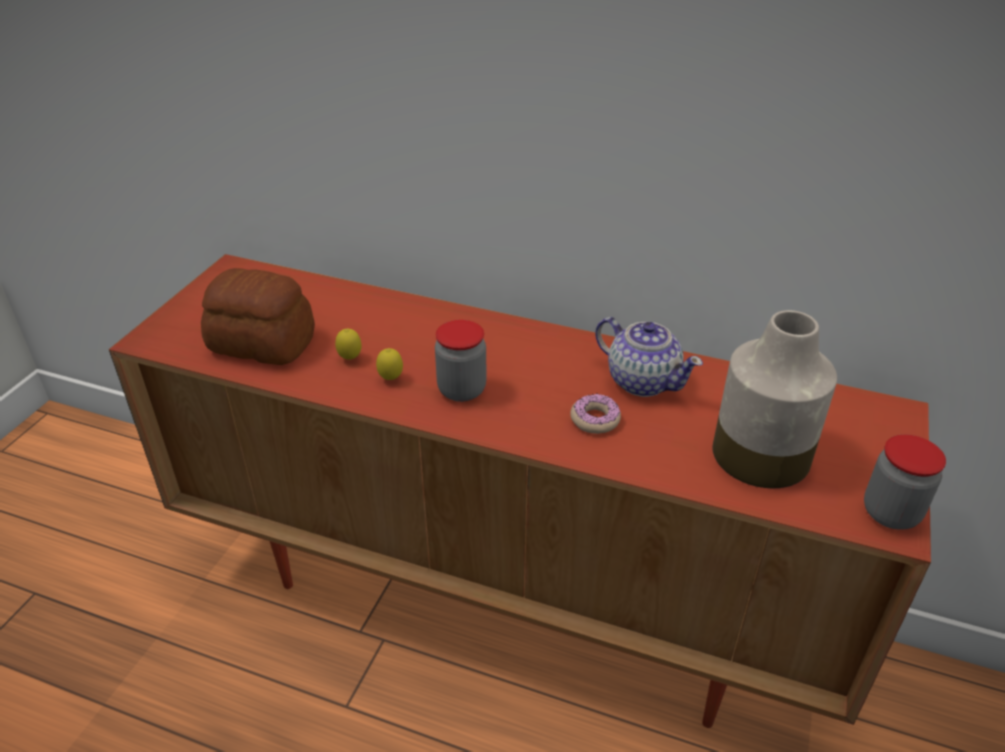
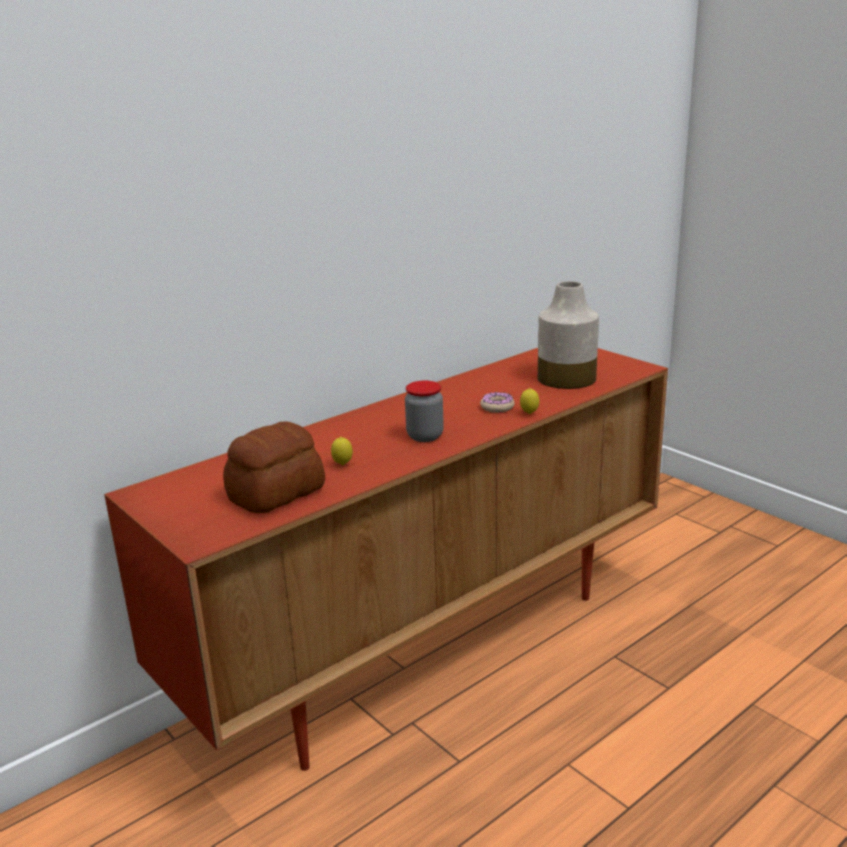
camera: 60 degrees left, 15 degrees down
(391, 379) = (385, 455): lemon -> lemon (529, 414)
(642, 381) = (476, 388): teapot -> none
(890, 513) = (632, 365): jar -> none

